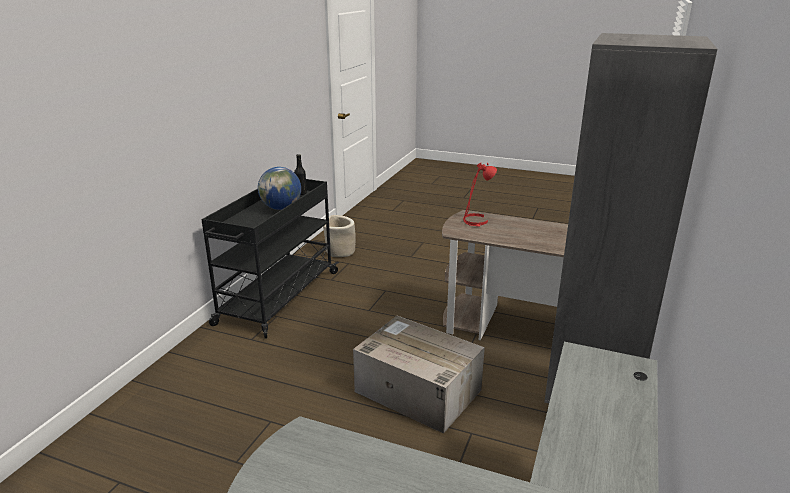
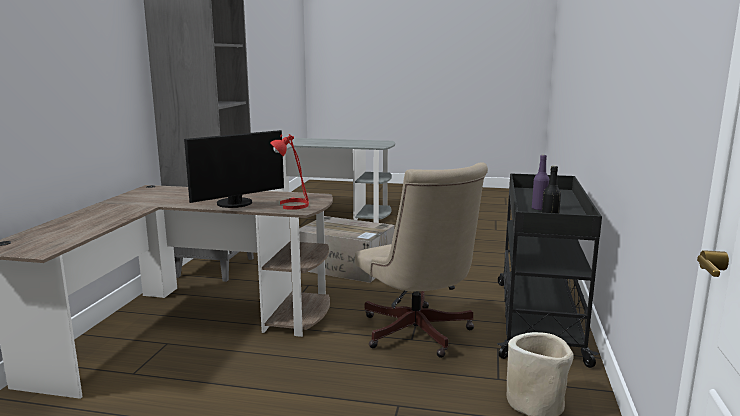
camera: 170 degrees right, 10 degrees down
(281, 208) = (539, 209): globe -> purple bottle
(379, 293) = (418, 335): none -> beige office chair
(525, 225) = (236, 204): none -> monitor

